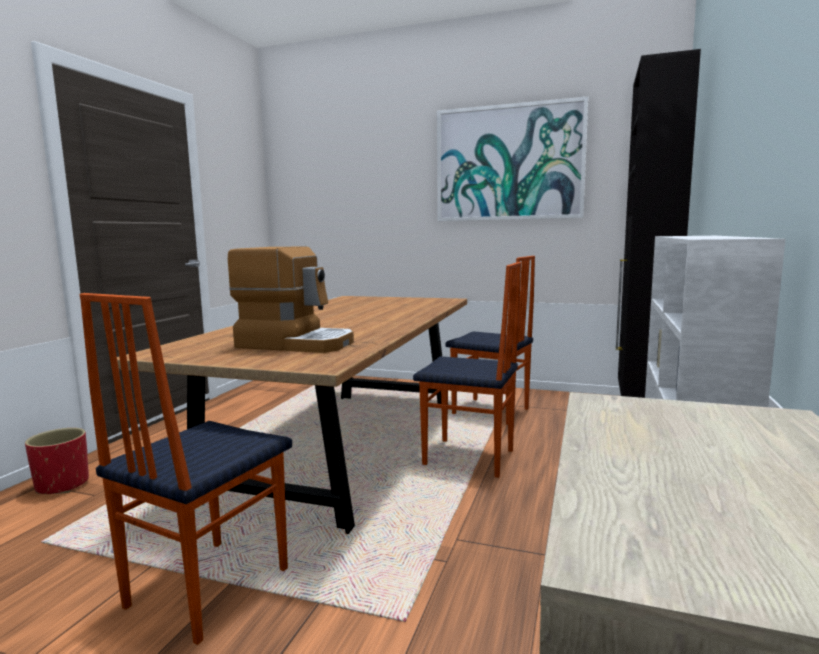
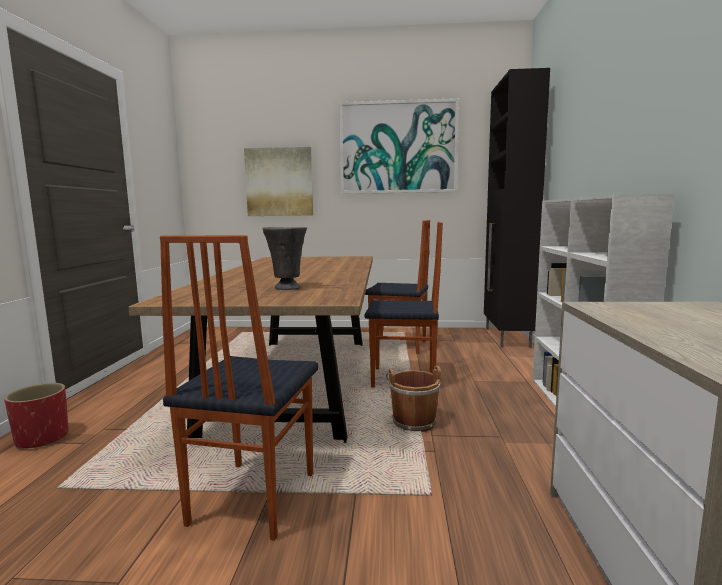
camera: 15 degrees left, 0 degrees up
(296, 343) = (287, 288): coffee machine -> grey vase
(369, 208) = (279, 182): none -> picture
(445, 517) = (413, 421): none -> brown bucket

